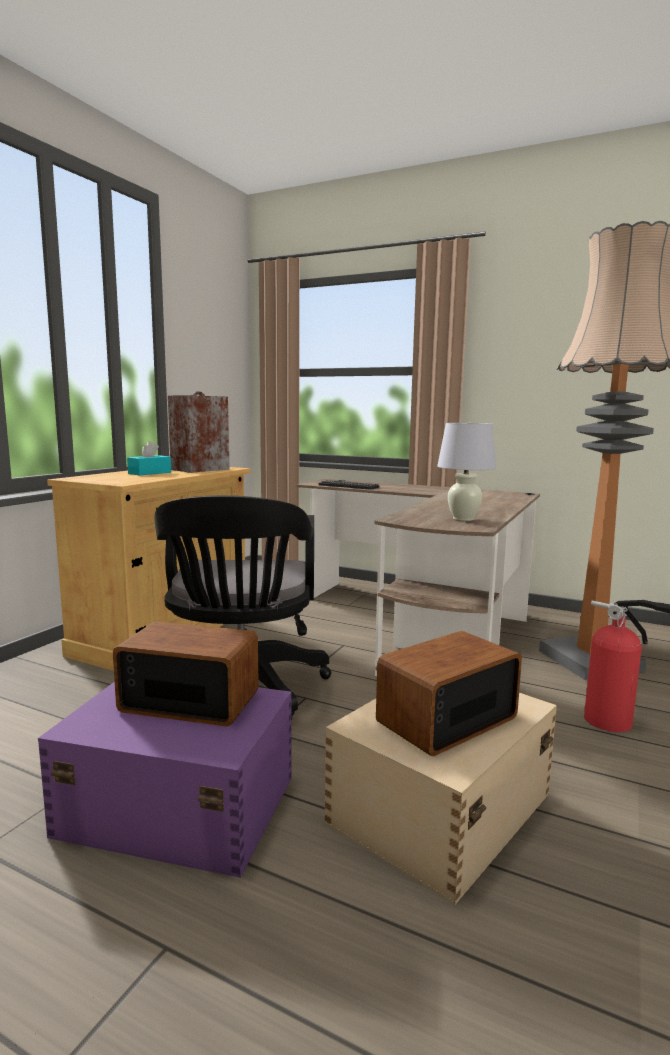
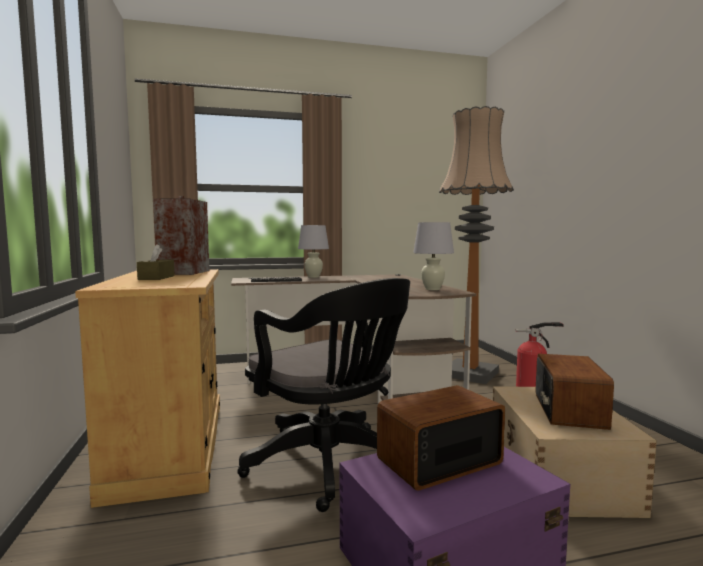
camera: 40 degrees left, 5 degrees down
(150, 473) = (156, 278): turquoise tissue box -> brown tissue box
(408, 486) = (313, 277): none -> white table lamp

